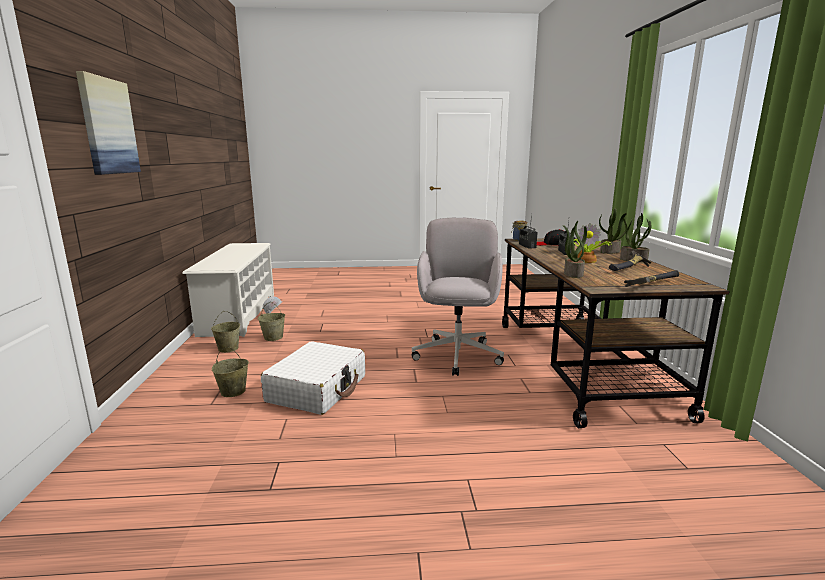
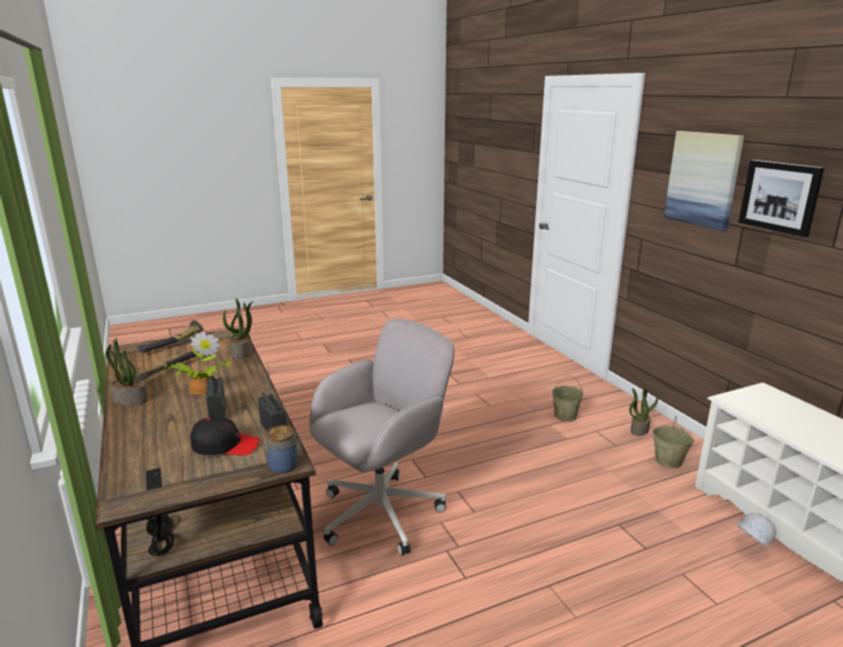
camera: 160 degrees right, 5 degrees up
(149, 135) = (780, 196): none -> picture
(274, 337) = (655, 493): beige bucket -> none
(317, 389) = (498, 432): white suitcase -> none
(457, 355) = (382, 513): grey office chair -> grey office chair turned 120 degrees counterclockwise
(610, 252) = (137, 427): potted plant -> potted plant (639, 429)

